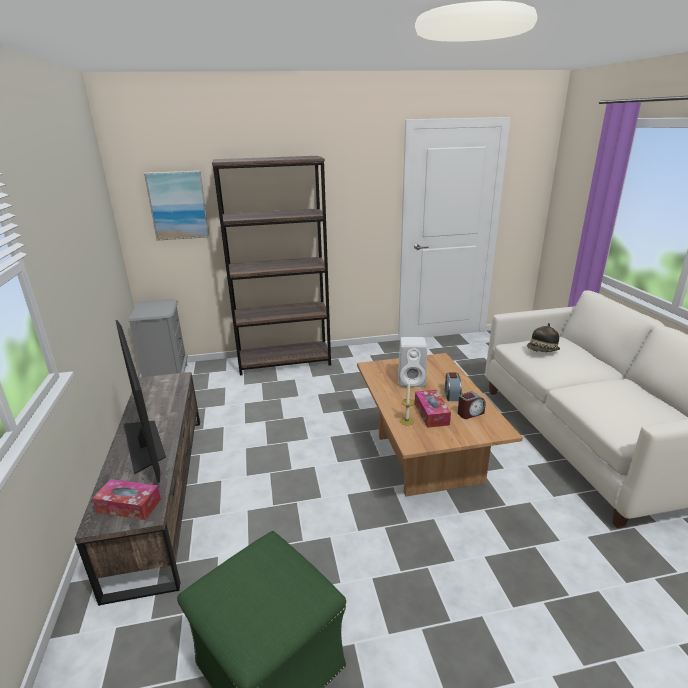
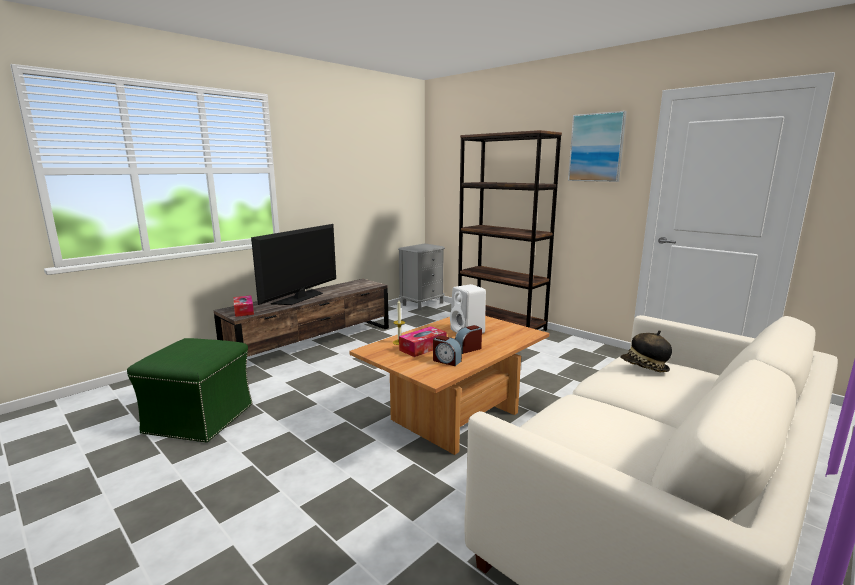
camera: 55 degrees right, 10 degrees down
(178, 205) = (458, 173): picture -> picture (596, 147)

